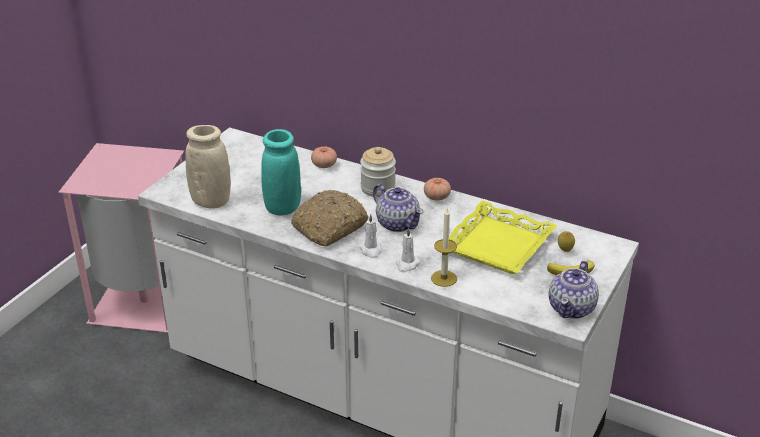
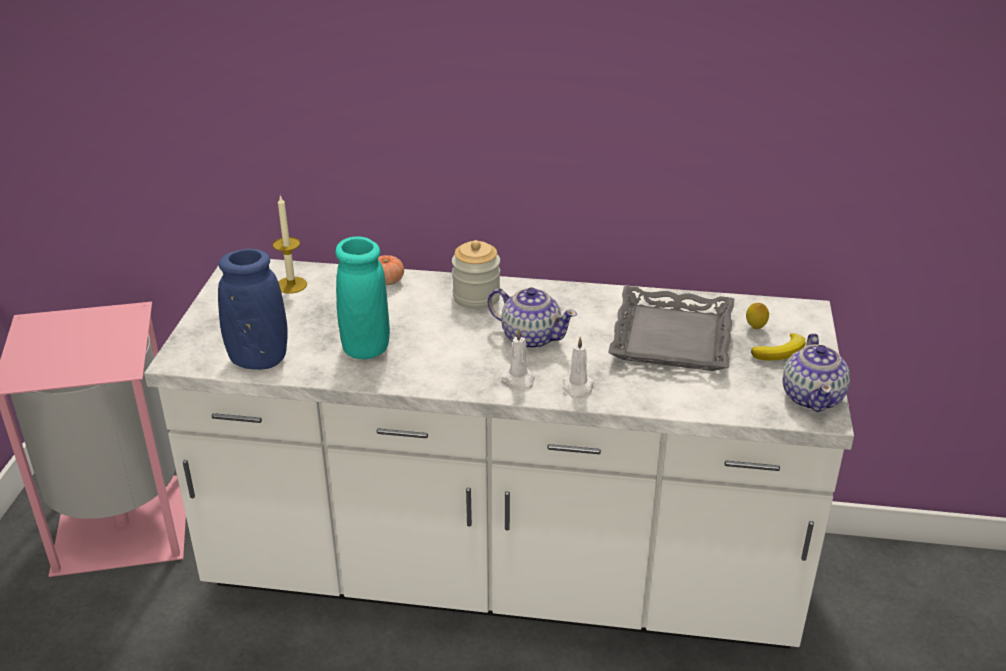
camera: 20 degrees left, 0 degrees up
(211, 201) = (259, 360): beige vase -> blue vase
(329, 227) = (445, 361): bread -> none
(437, 197) = (558, 294): tomato -> none
(444, 278) = (635, 395): candle -> candle (291, 285)
(497, 244) = (670, 338): yellow tray -> grey tray

